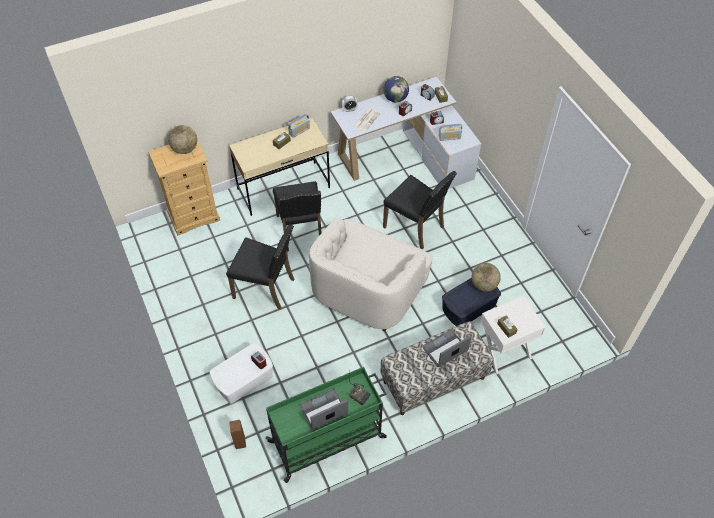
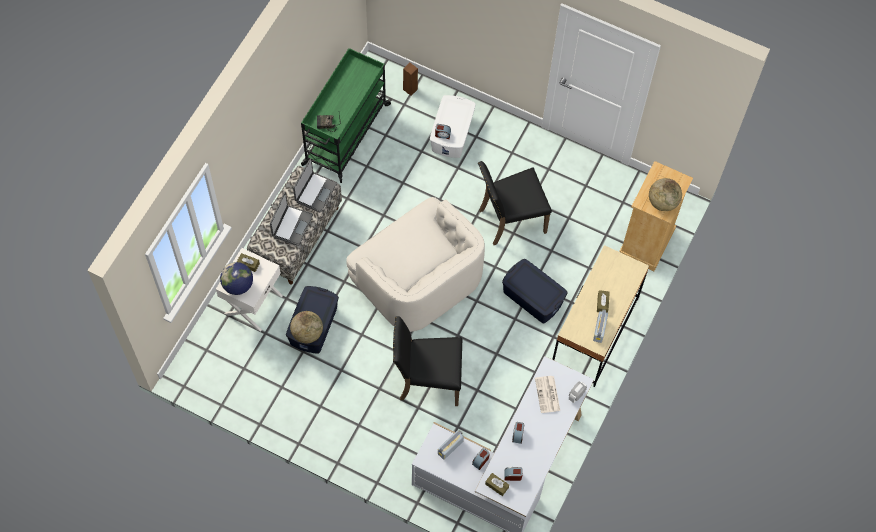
camera: 140 degrees right, 10 degrees up
(301, 231) = (533, 297): black chair -> blue storage box
(324, 411) = (342, 96): laptop -> laptop (315, 192)
(368, 290) = (418, 280): white armchair -> white armchair turned 150 degrees clockwise
(395, 98) = (542, 446): globe -> globe (238, 285)

